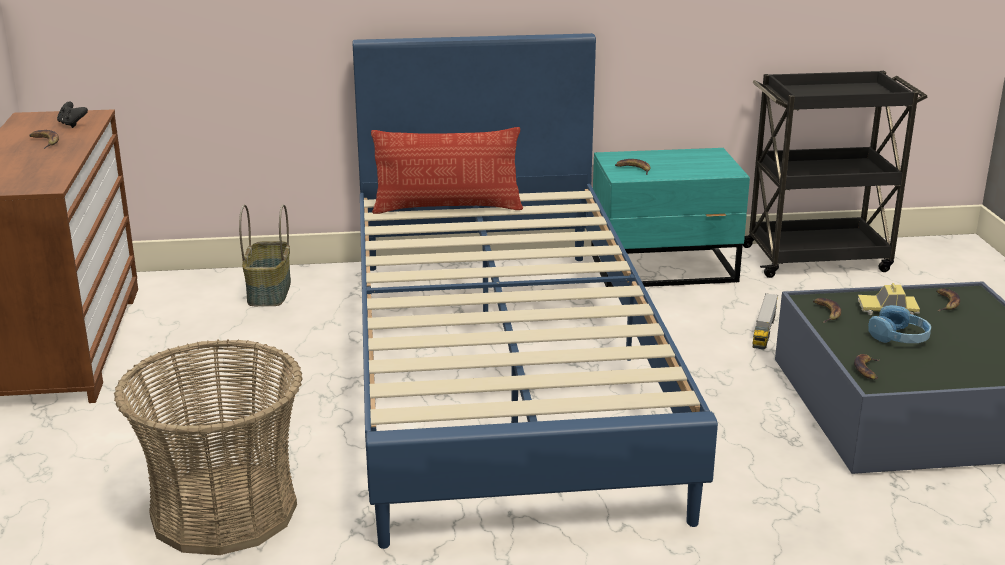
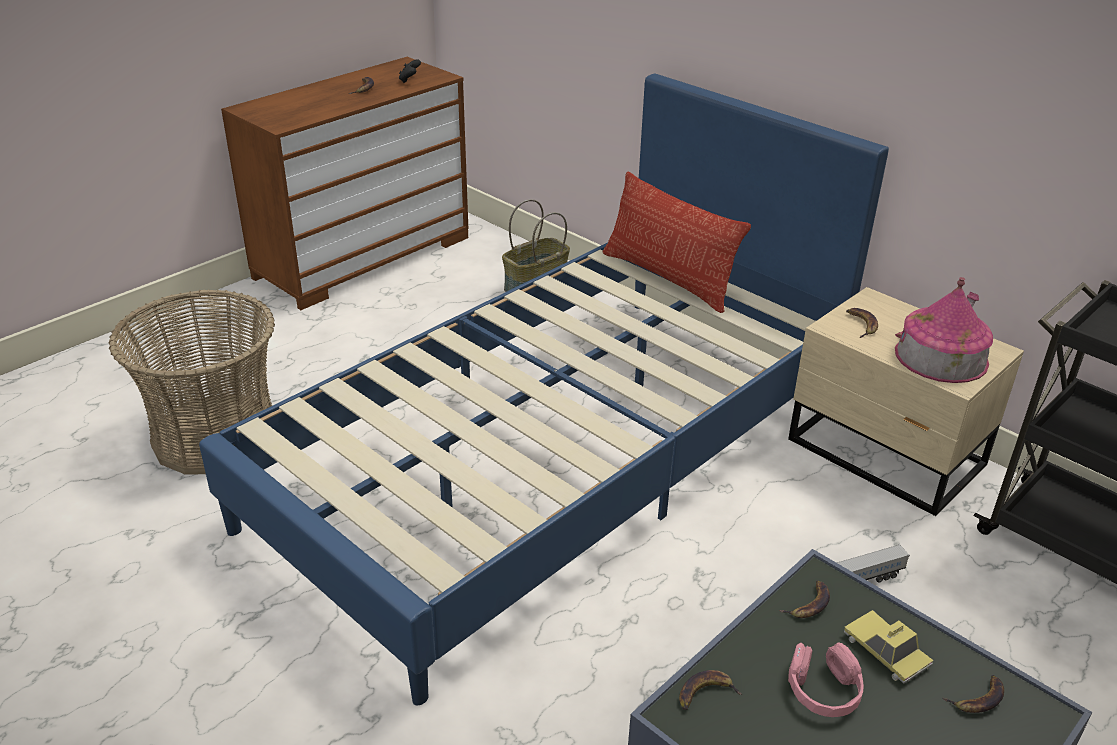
camera: 50 degrees right, 10 degrees up
(666, 269) = (886, 455): turquoise nightstand -> beige nightstand
(698, 165) = (941, 356): none -> toy house
(899, 337) = (823, 690): blue headphones -> pink headphones

